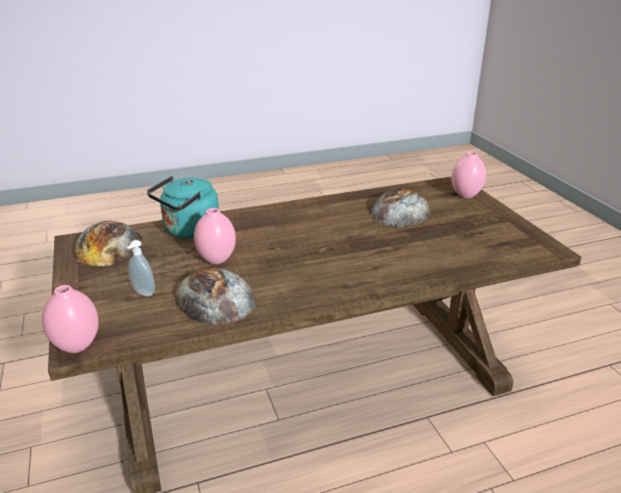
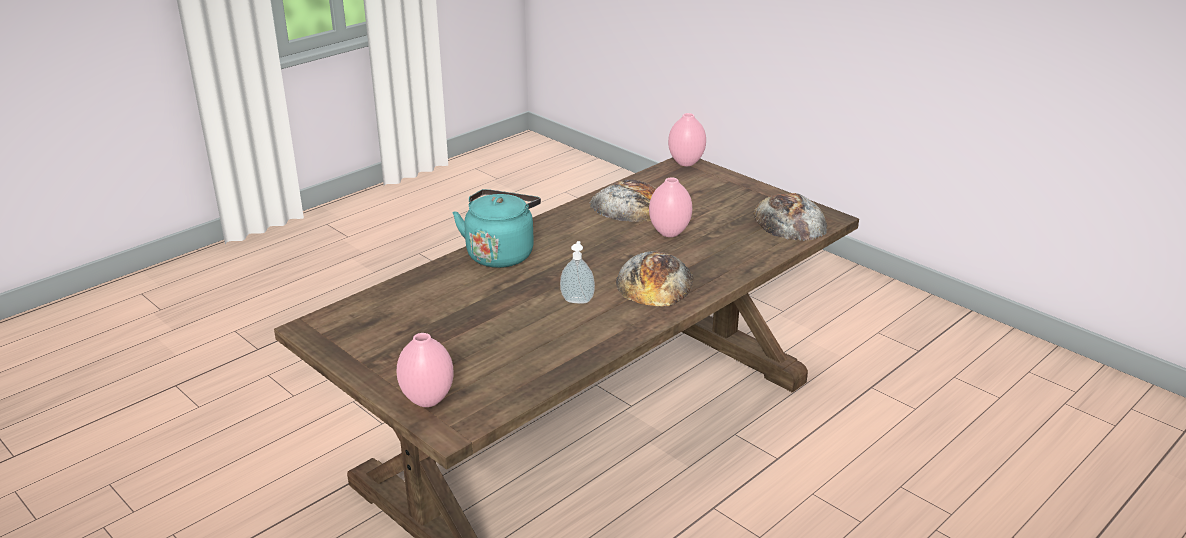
camera: 155 degrees right, 0 degrees up
(142, 293) = (693, 196): soap dispenser -> soap dispenser (577, 300)
(189, 231) = (738, 252): turquoise kettle -> turquoise kettle (501, 253)
(399, 211) = (517, 341): bread -> bread (655, 282)

